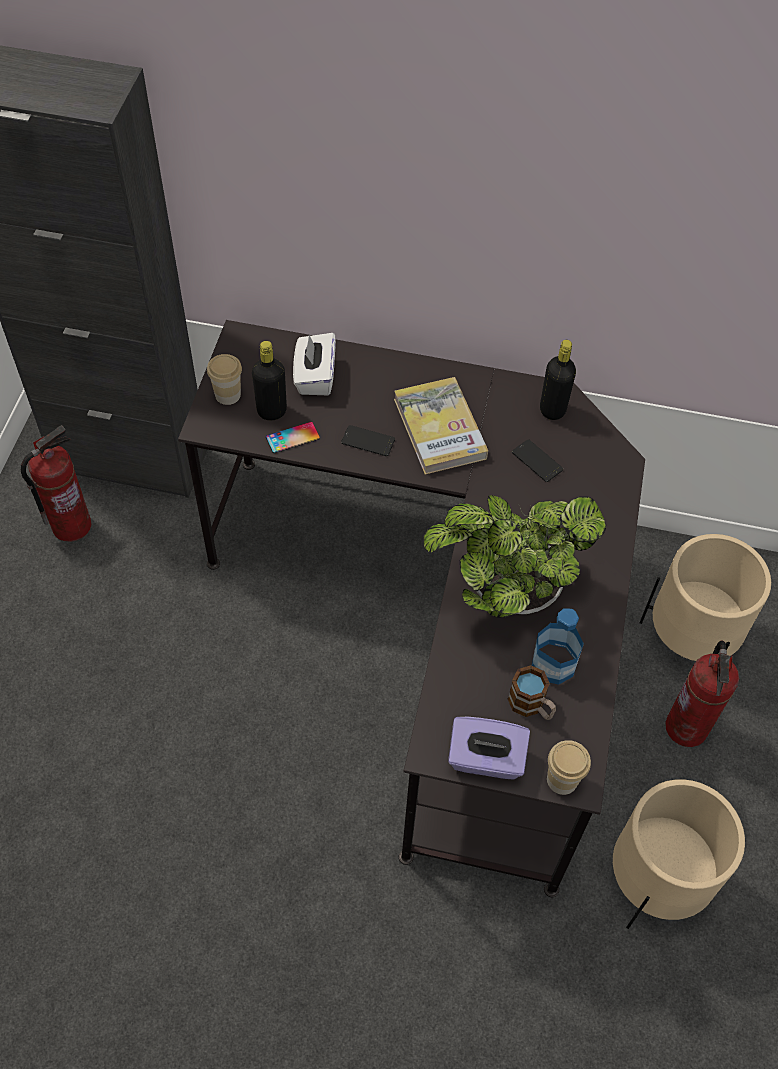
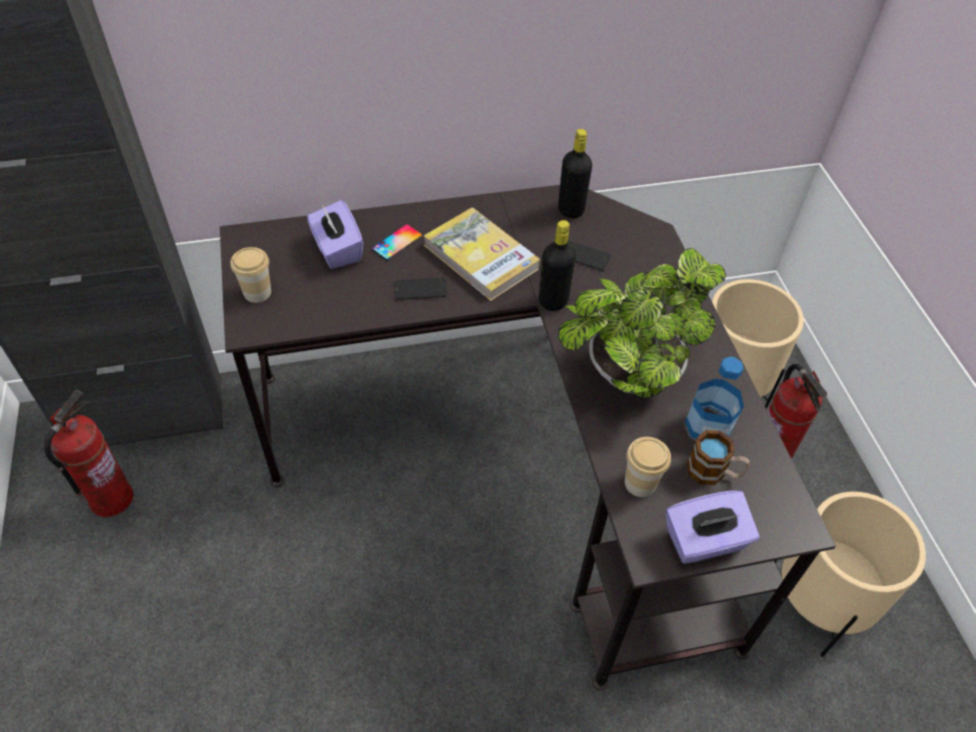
camera: 25 degrees left, 5 degrees down
(272, 411) = (310, 293): black bottle -> black bottle (553, 301)
(292, 437) = (344, 310): phone -> phone (397, 242)
(315, 377) = (337, 249): white tissue box -> purple tissue box
(562, 779) = (783, 530): cup -> cup (640, 483)

